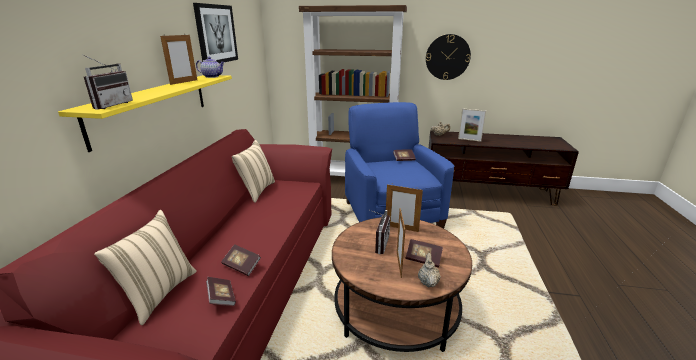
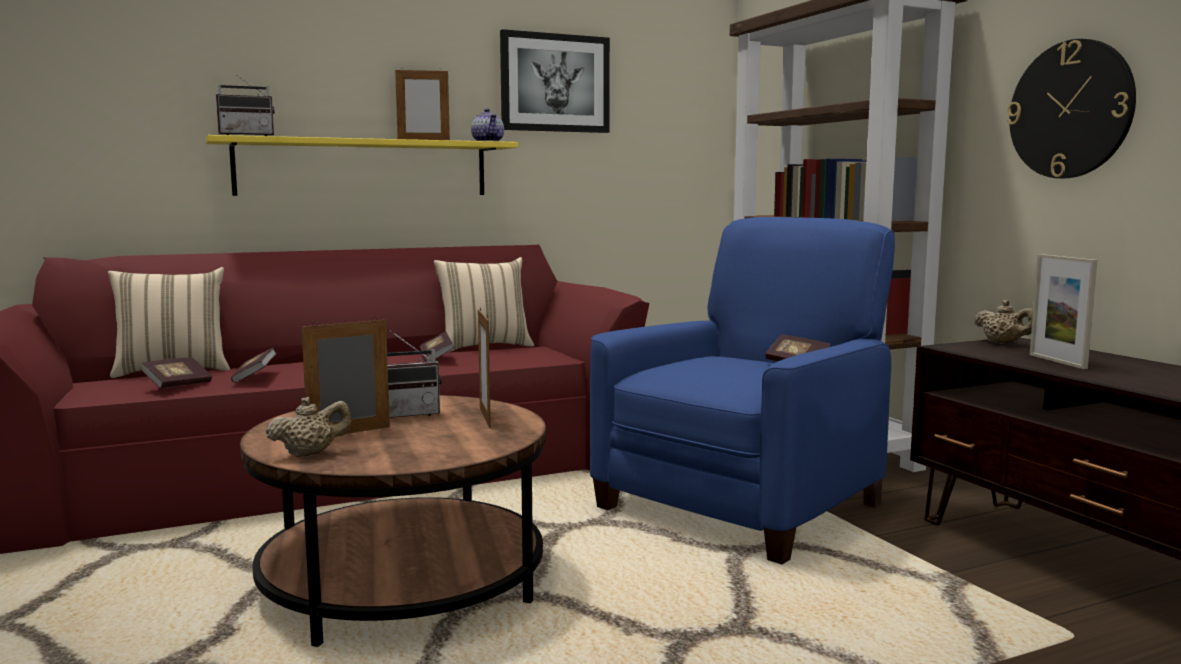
camera: 55 degrees right, 15 degrees down
(423, 259) = (387, 442): book -> book (437, 358)

